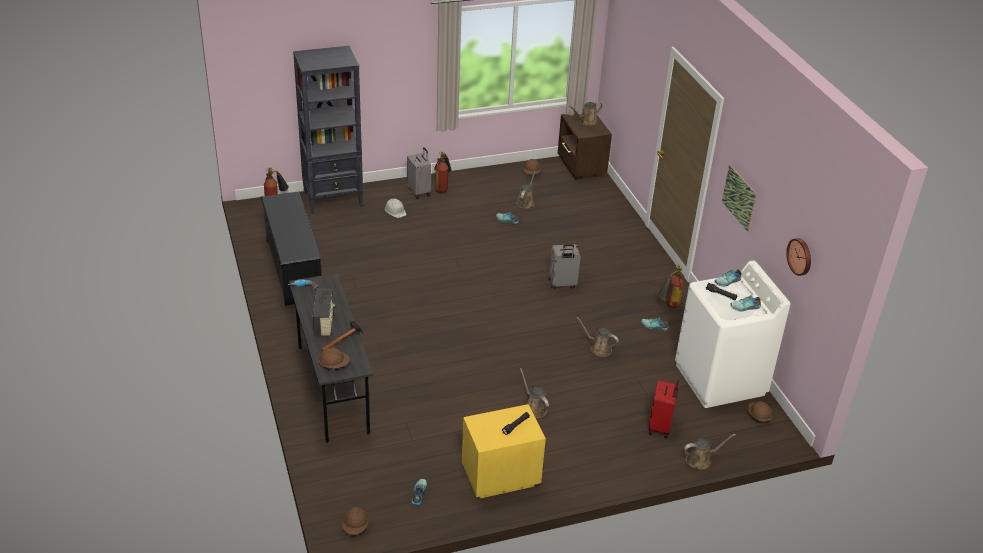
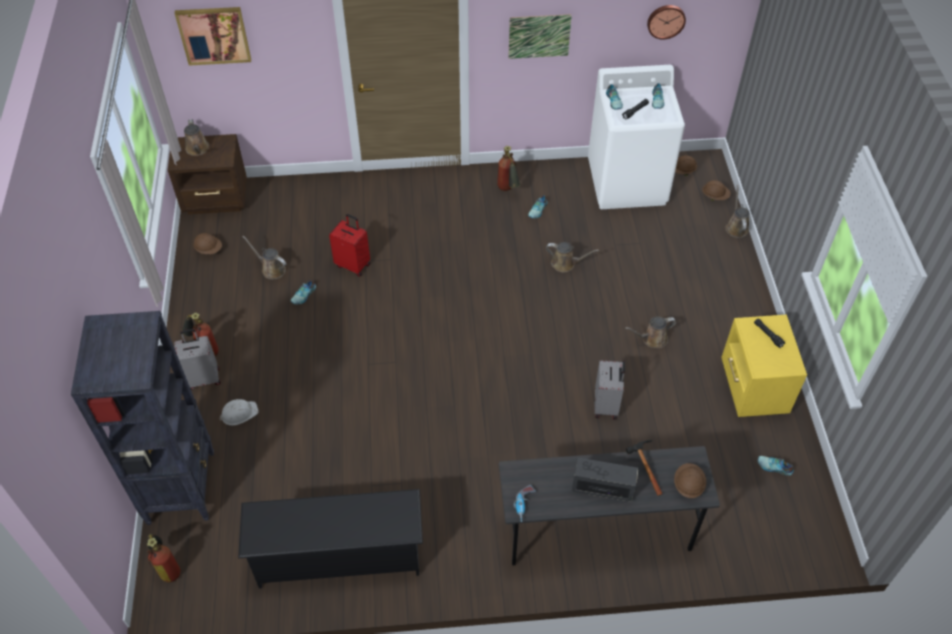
camera: 75 degrees left, 15 degrees up
(355, 527) = (822, 535): brown hard hat -> brown hard hat (715, 196)
(562, 284) = (447, 269): grey suitcase -> grey suitcase (607, 405)
(598, 348) = (565, 263): brown watering can -> brown watering can turned 120 degrees counterclockwise
(626, 52) = (214, 35): none -> picture
(661, 427) = (689, 244): red suitcase -> red suitcase (353, 264)

